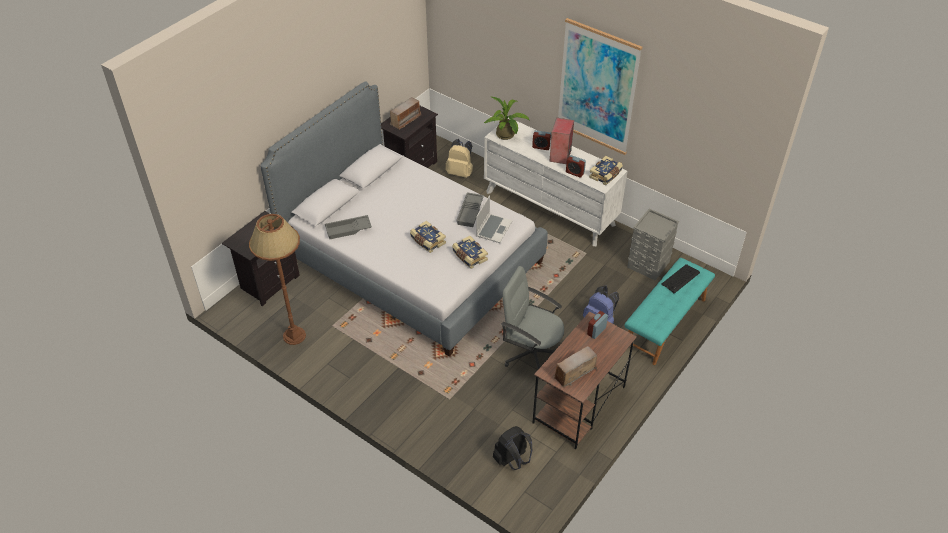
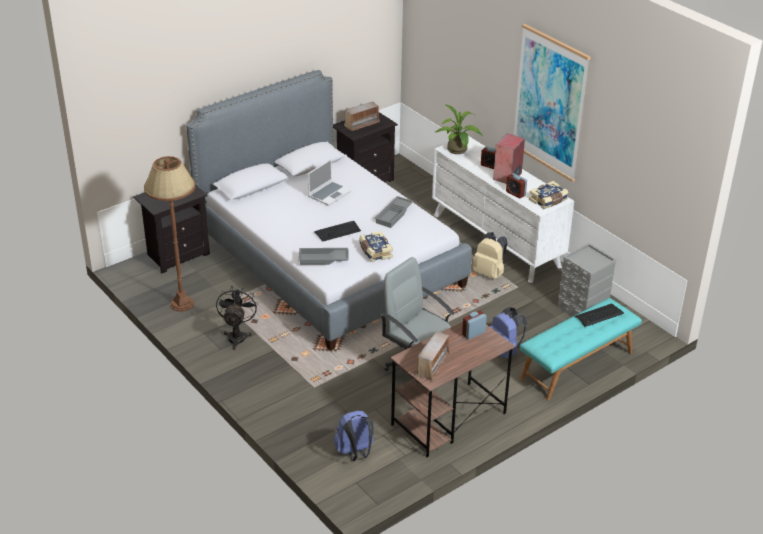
camera: 15 degrees right, 10 degrees down
(348, 230) = (263, 209): grey tray -> grey tray (323, 259)
(359, 359) = (237, 336): none -> black fan
(427, 241) = (337, 231): book -> keyboard
(460, 172) = (414, 193): beige backpack -> beige backpack (489, 273)
(493, 228) = (411, 232): laptop -> laptop (329, 194)
(512, 460) = (355, 453): black backpack -> blue backpack
(574, 373) = (433, 364): radio -> radio turned 135 degrees clockwise

